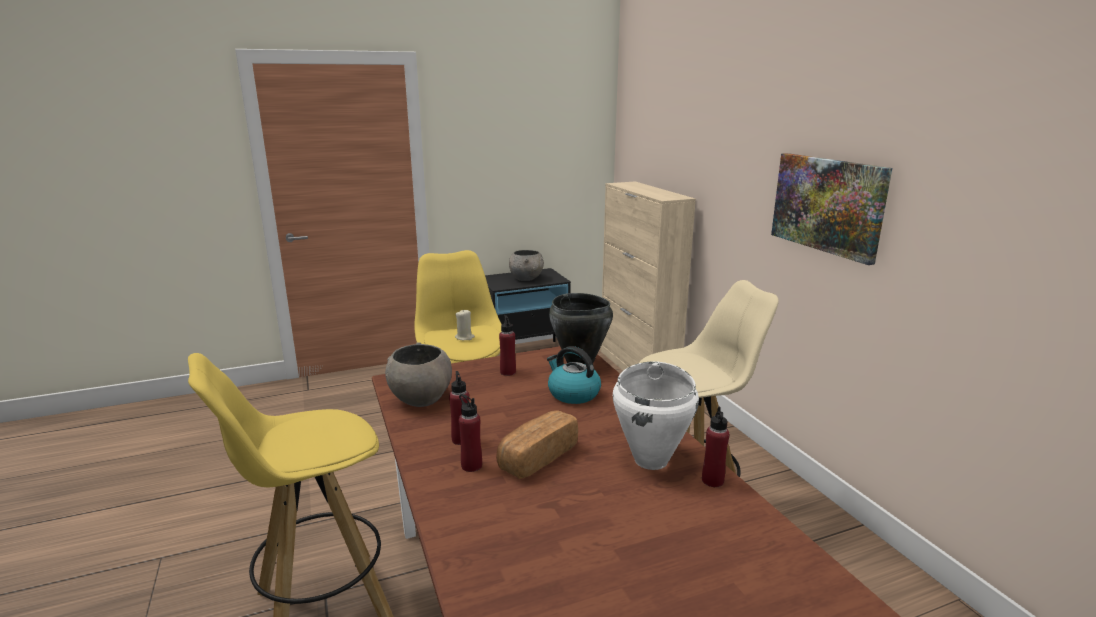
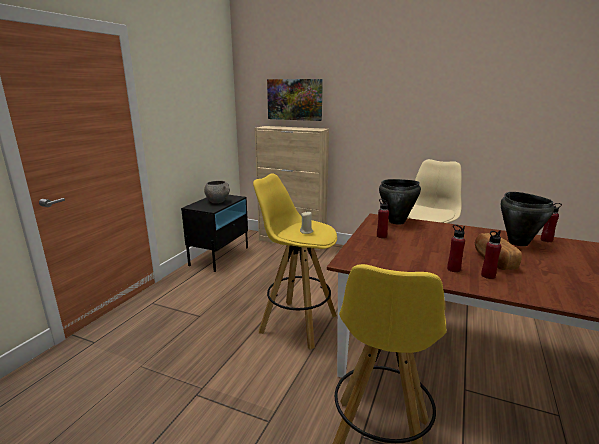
camera: 45 degrees left, 0 degrees up
(420, 399) = (386, 263): grey bowl -> none
(573, 393) = (430, 233): kettle -> none
(651, 460) = (518, 242): white cooking pot -> black cooking pot
(828, 205) = (433, 118): picture -> picture (294, 99)

